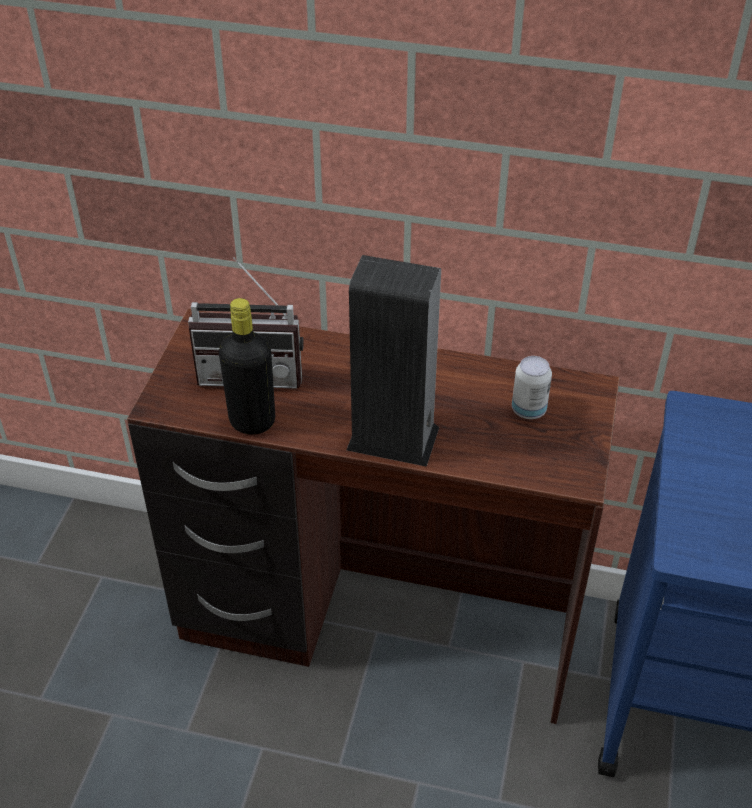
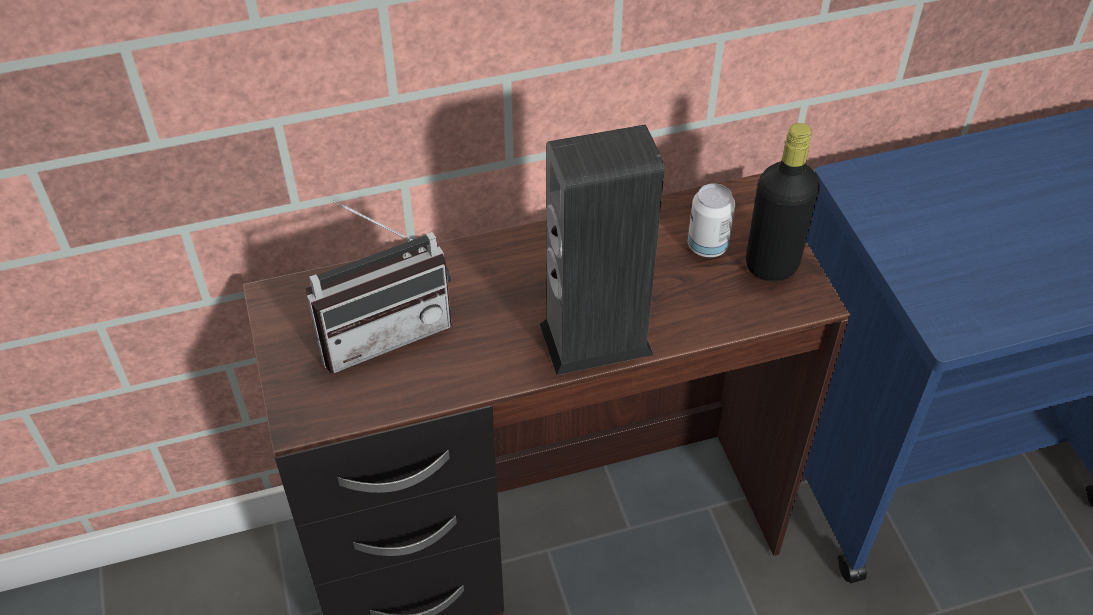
camera: 30 degrees left, 5 degrees up
(252, 421) = (427, 388): black bottle -> black bottle (771, 265)

